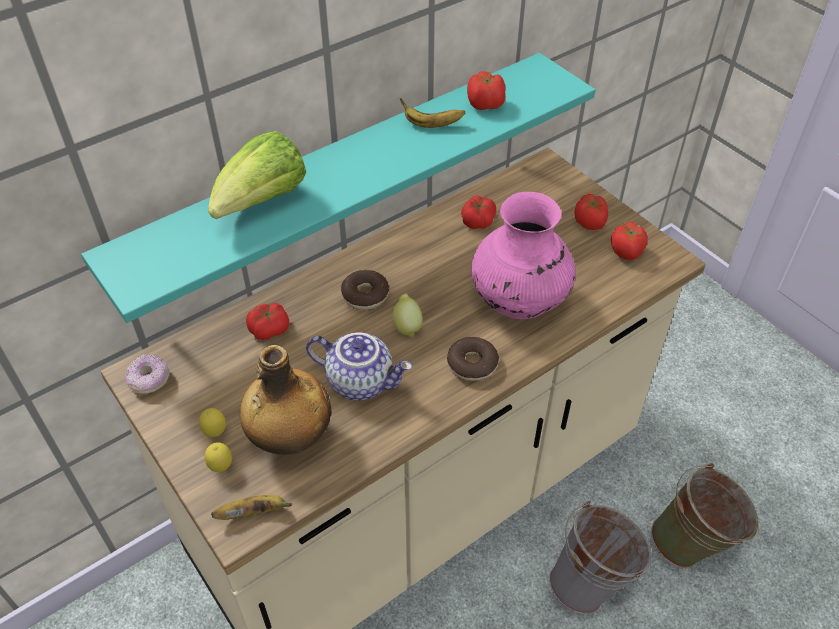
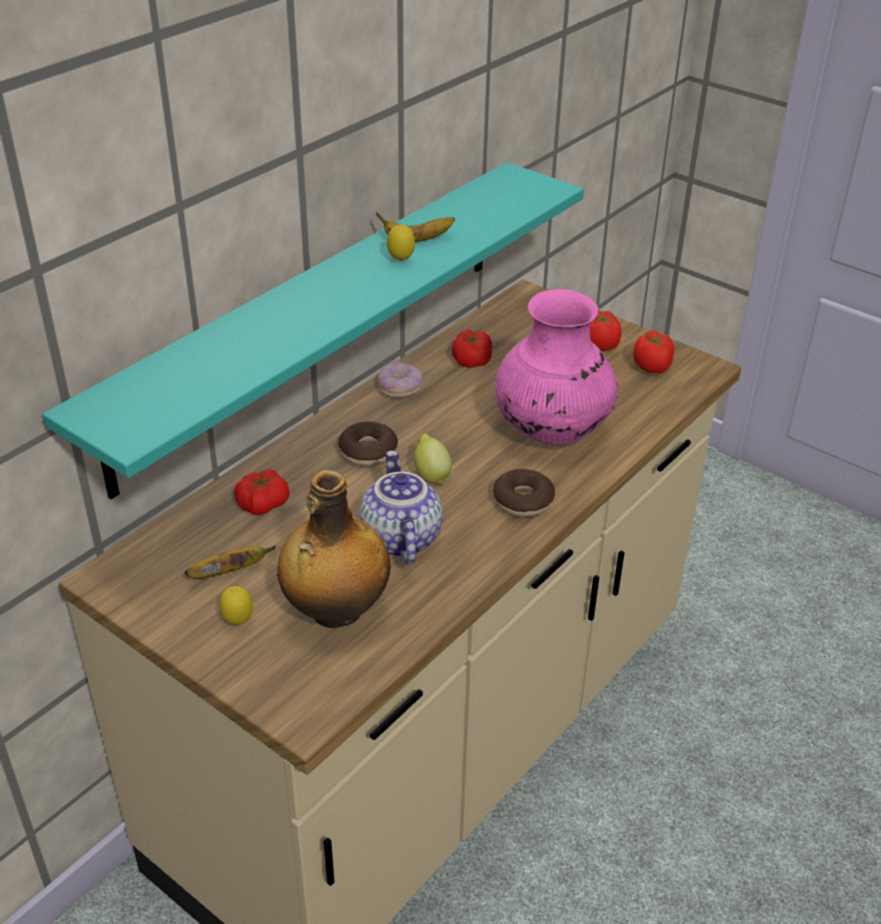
camera: 15 degrees left, 10 degrees down
(150, 380) = (130, 581): donut -> donut (400, 389)
(221, 467) = (260, 657): lemon -> lemon (401, 260)
(254, 513) = (320, 696): banana -> banana (230, 572)
(262, 202) = (249, 335): lettuce -> none
(361, 381) = (398, 538): teapot -> teapot turned 105 degrees counterclockwise
(486, 105) = (470, 215): tomato -> none
(592, 583) = (677, 798): grey bucket -> none
(693, 545) = (779, 732): green bucket -> none

